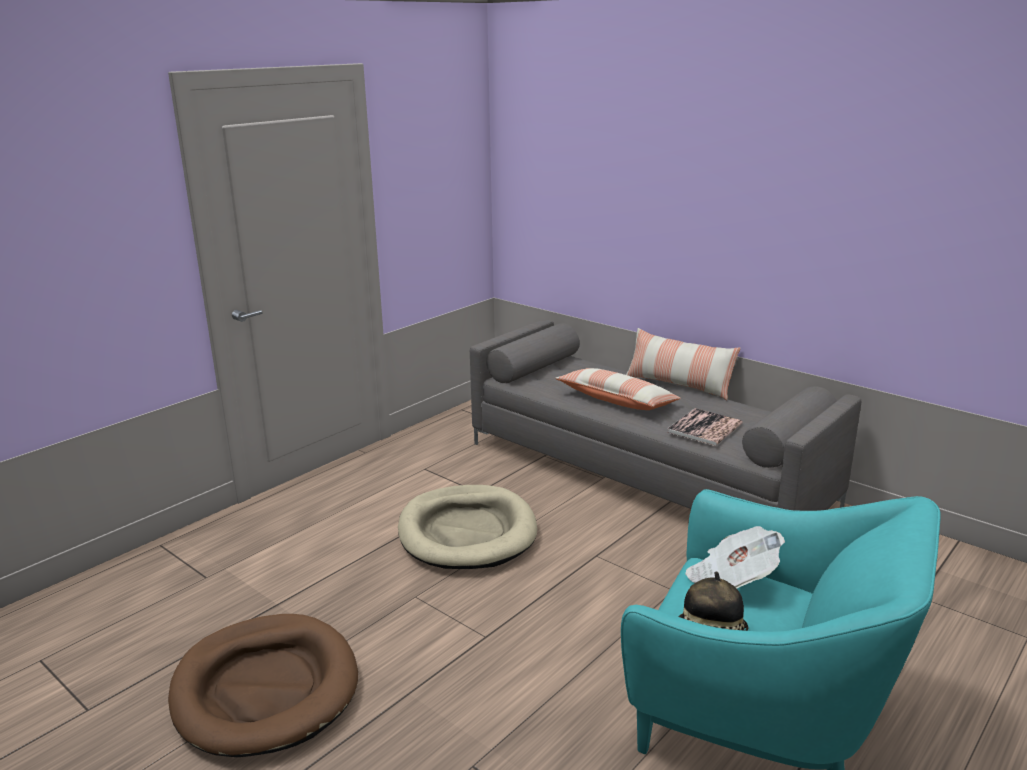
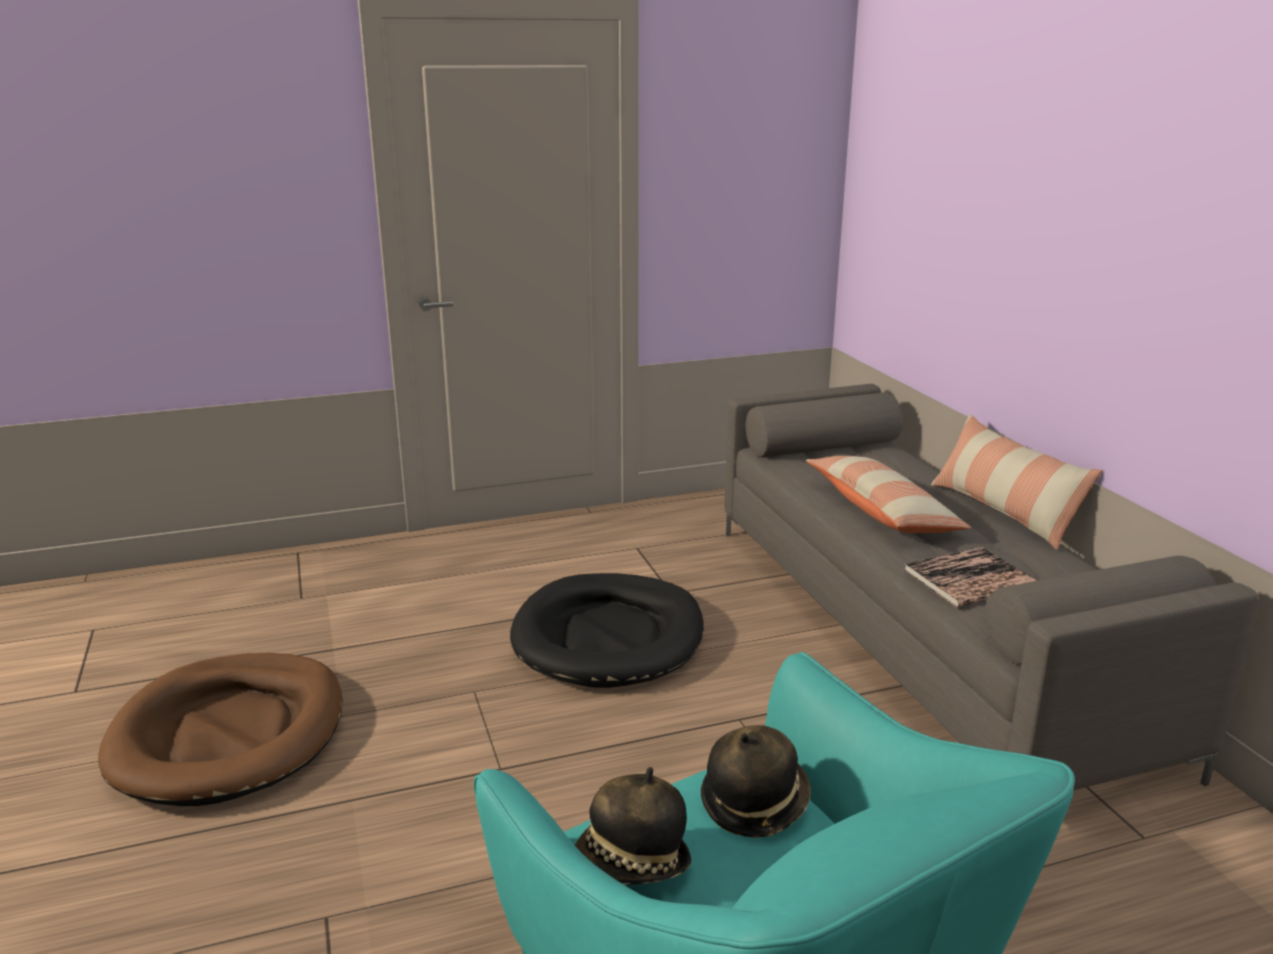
camera: 30 degrees right, 0 degrees up
(467, 532) = (609, 637): beige dog bed -> black dog bed
(731, 580) = (754, 802): newspaper -> hat

